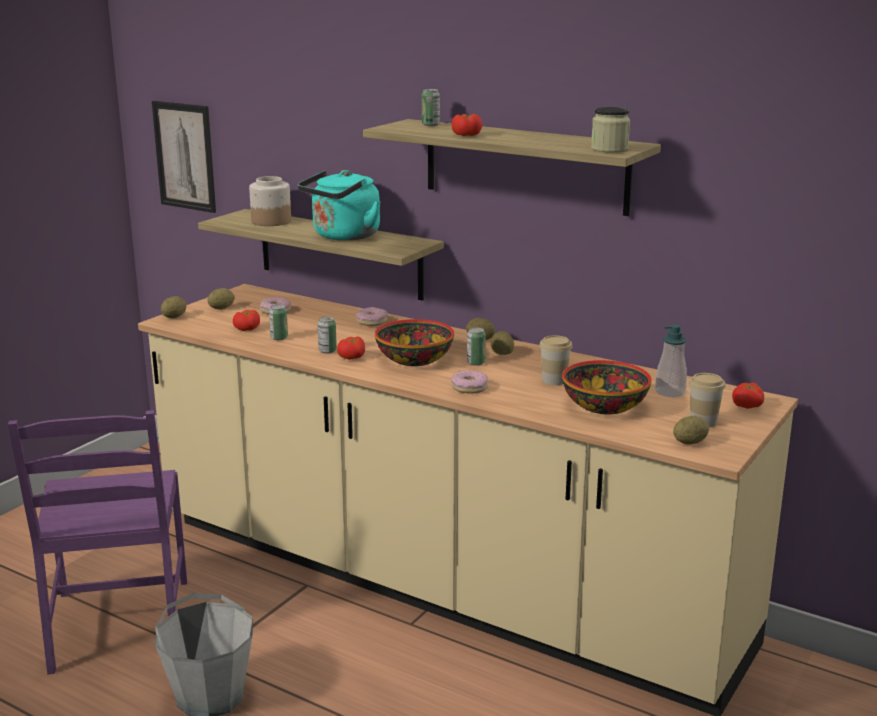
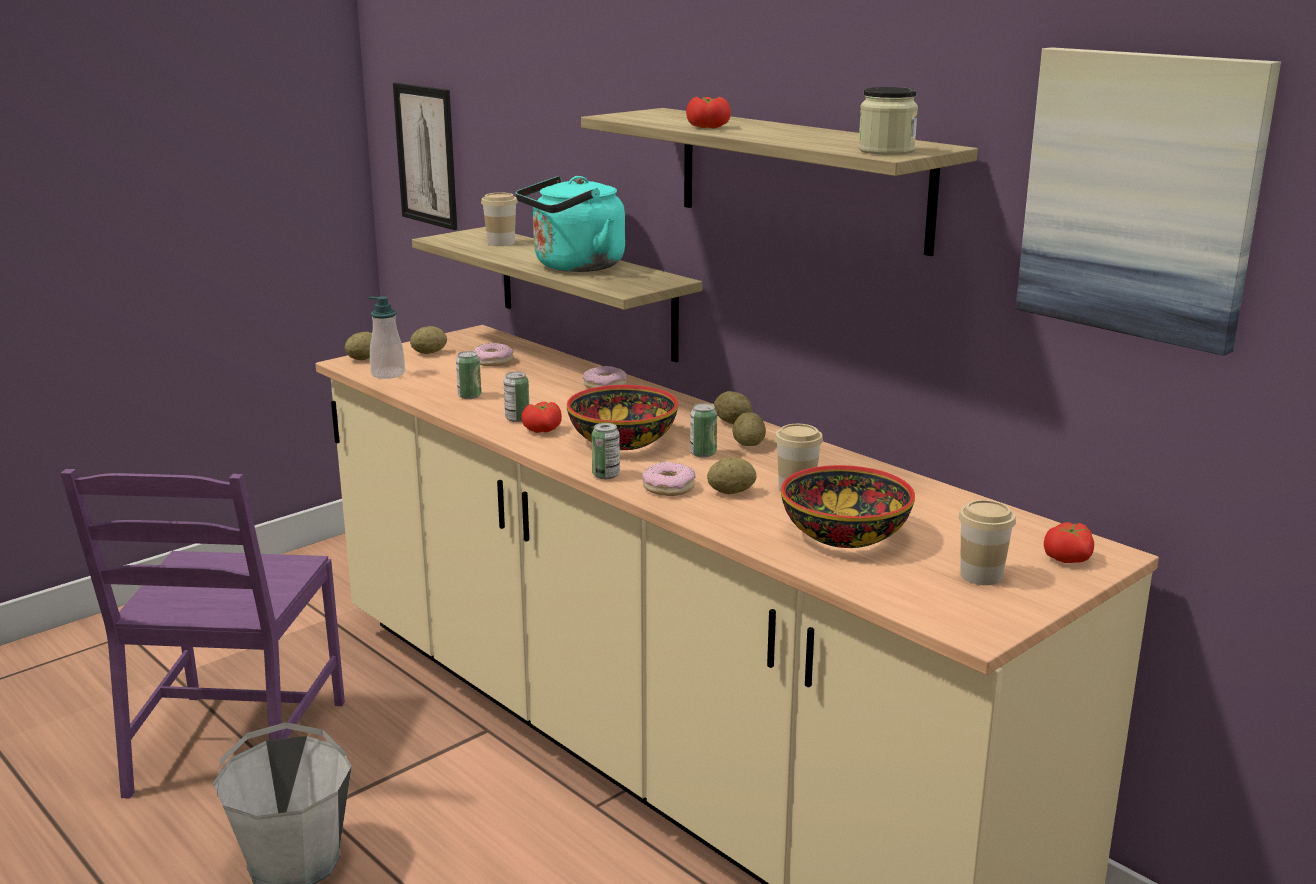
camera: 15 degrees right, 0 degrees up
(247, 329) = (439, 381): tomato -> none
(270, 221) = (501, 243): jar -> cup
(430, 125) = (679, 115): can -> can (606, 475)
(670, 392) = (958, 525): soap dispenser -> soap dispenser (388, 374)
(690, 442) = (939, 605): potato -> potato (731, 492)
(775, 172) = (1140, 195): none -> picture

